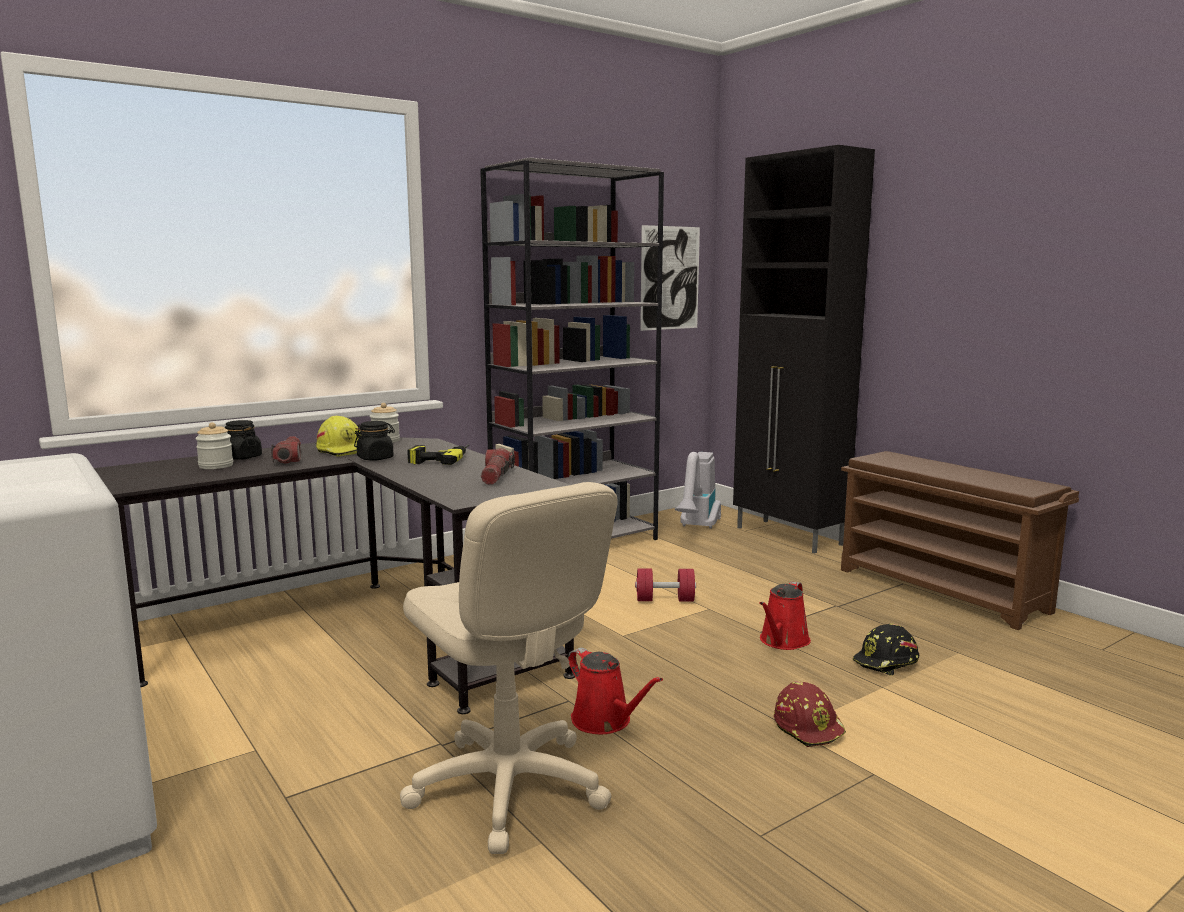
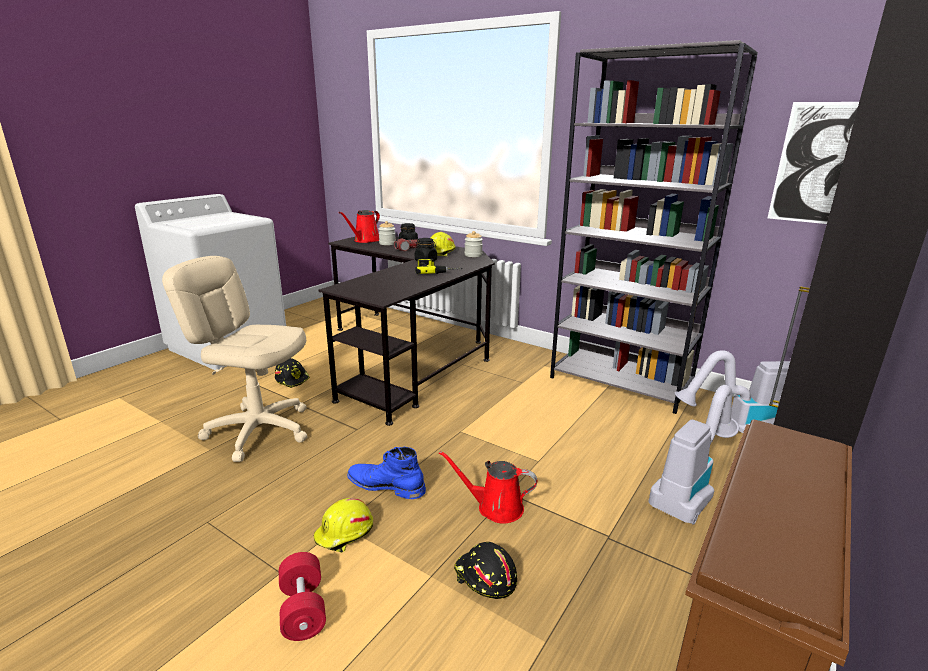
camera: 70 degrees right, 10 degrees up
(327, 747) = (293, 379): none -> black hard hat
(496, 477) = (398, 286): flashlight -> none
(507, 787) = (259, 430): beige office chair -> beige office chair turned 75 degrees clockwise
(605, 721) = (334, 446): red watering can -> red watering can (365, 240)
(665, 600) = (539, 438): red dumbbell -> red dumbbell (303, 609)
(720, 693) = (386, 485): none -> blue boot
(780, 564) = (690, 490): none -> vacuum cleaner
(809, 727) = (345, 533): red hard hat -> yellow hard hat

